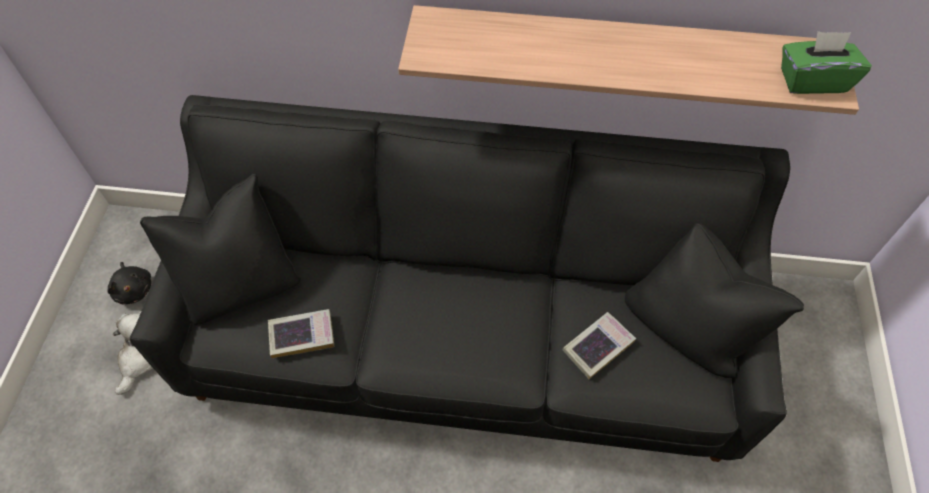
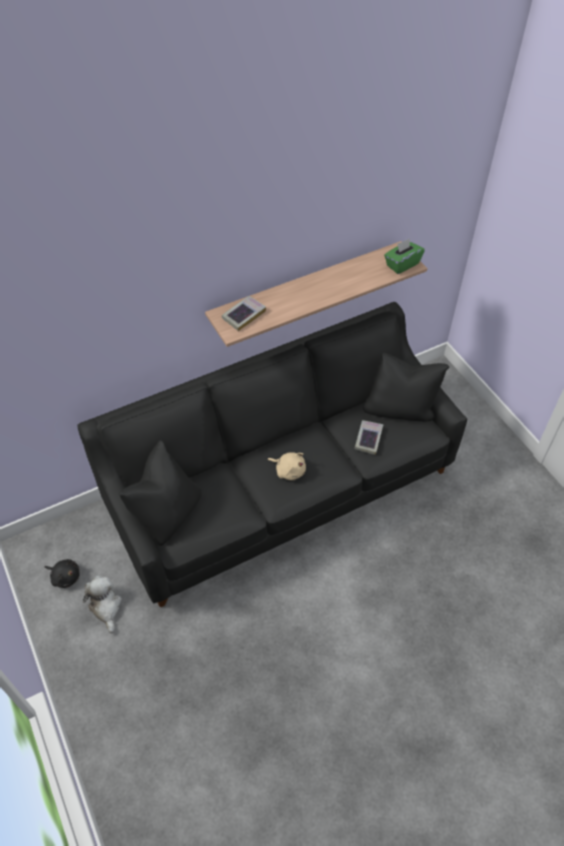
camera: 35 degrees left, 5 degrees down
(302, 335) = (225, 516): book -> book (244, 315)
(441, 324) = (289, 470): none -> beige plush toy

